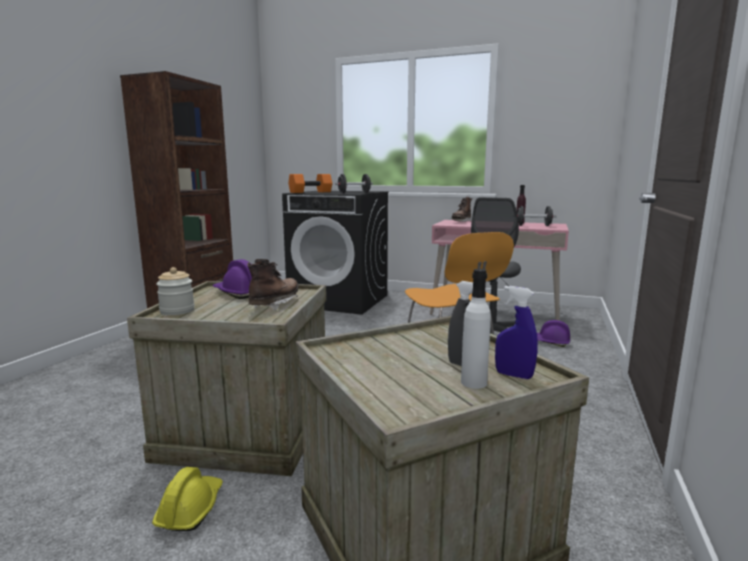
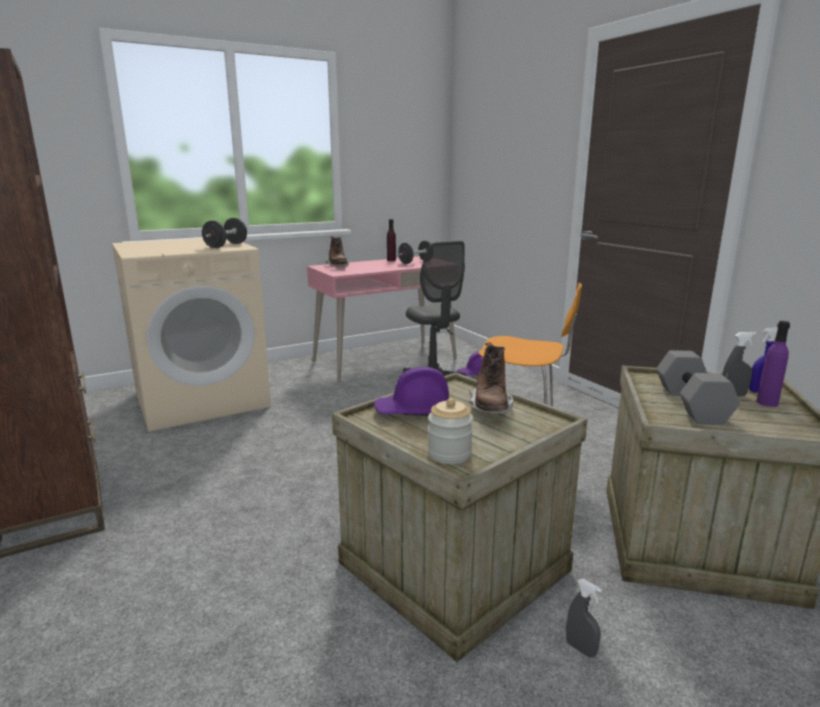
camera: 50 degrees left, 5 degrees up
(190, 509) = (580, 649): yellow hard hat -> grey spray bottle
(275, 304) = (490, 407): brown boot -> brown boot turned 150 degrees counterclockwise
(310, 192) = (151, 250): orange dumbbell -> none
(340, 300) = (202, 399): black washing machine -> beige washing machine
(397, 352) = (689, 404): none -> grey dumbbell
(473, 382) = (767, 403): white bottle -> purple bottle

